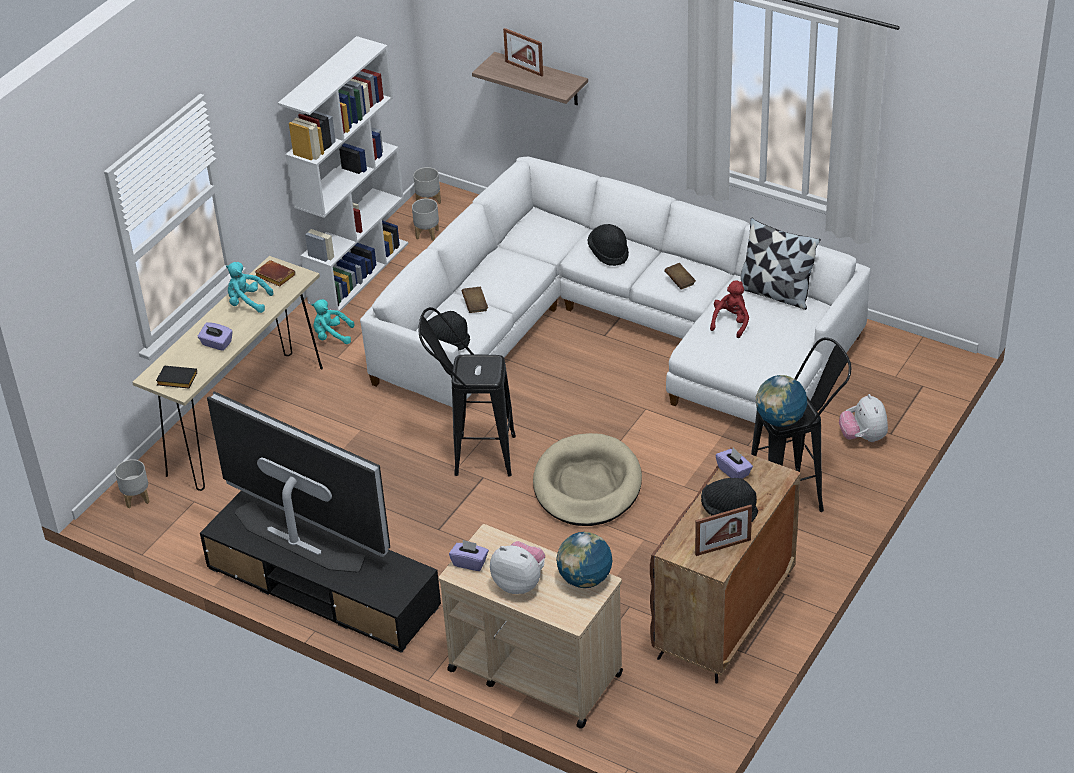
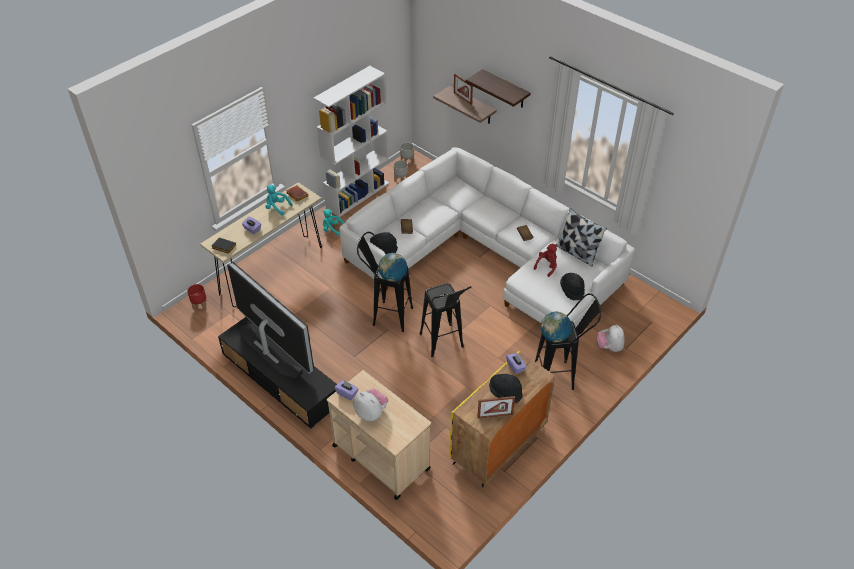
camera: 10 degrees right, 5 degrees up
(136, 498) = (200, 304): grey planter -> red planter
(585, 579) = (410, 418): globe -> globe (393, 277)
(587, 485) = (444, 346): beige dog bed -> black stool
(600, 40) = (505, 89): none -> shelf
(609, 253) = (489, 211): black hat -> black hat (572, 290)
(724, 617) = (498, 445): brown cabinet -> yellow cabinet

